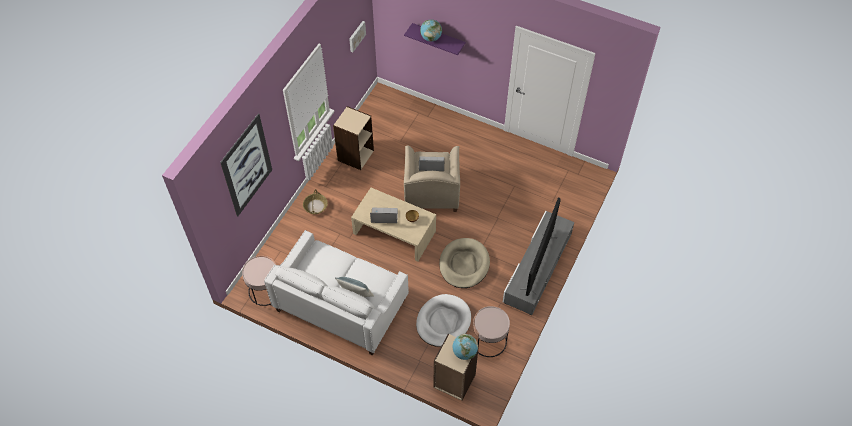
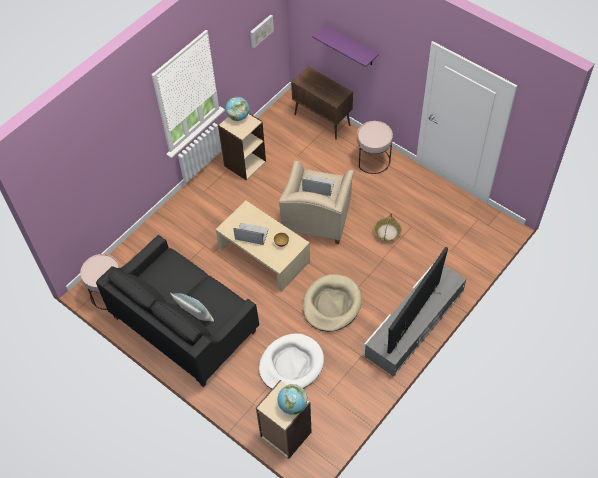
camera: 15 degrees right, 0 degrees up
(247, 166) = (97, 152): picture -> none
(315, 206) = (187, 211): basket -> basket (387, 232)
(341, 305) = (185, 324): white sofa -> black sofa
(414, 106) = (322, 120): none -> brown cabinet
(431, 38) = (341, 44): globe -> globe (238, 116)
(489, 341) = (337, 397): pink side table -> pink side table (373, 160)

